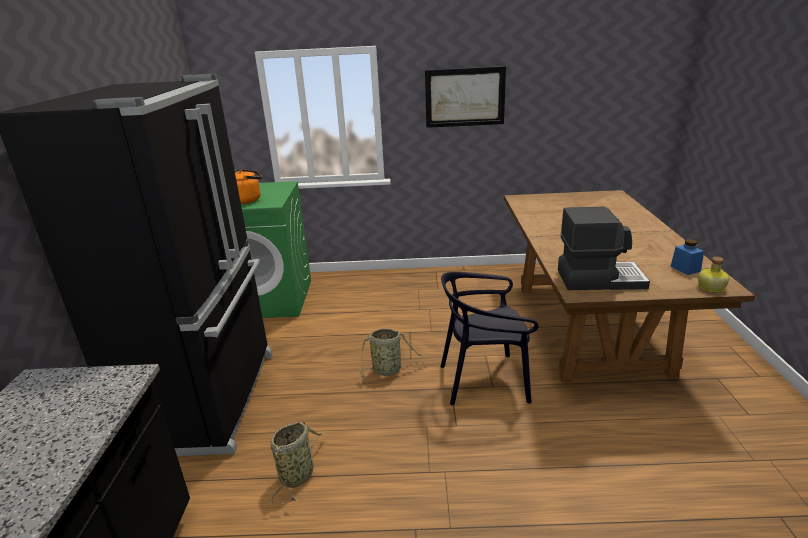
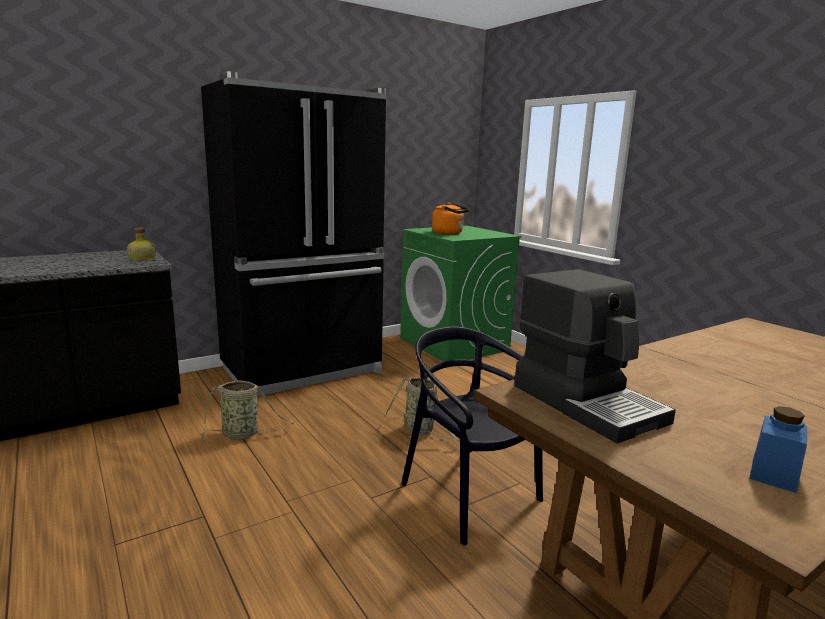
camera: 55 degrees right, 10 degrees down
(464, 97) = (735, 162): picture -> none
(710, 287) = (735, 509): bottle -> bottle (141, 258)

